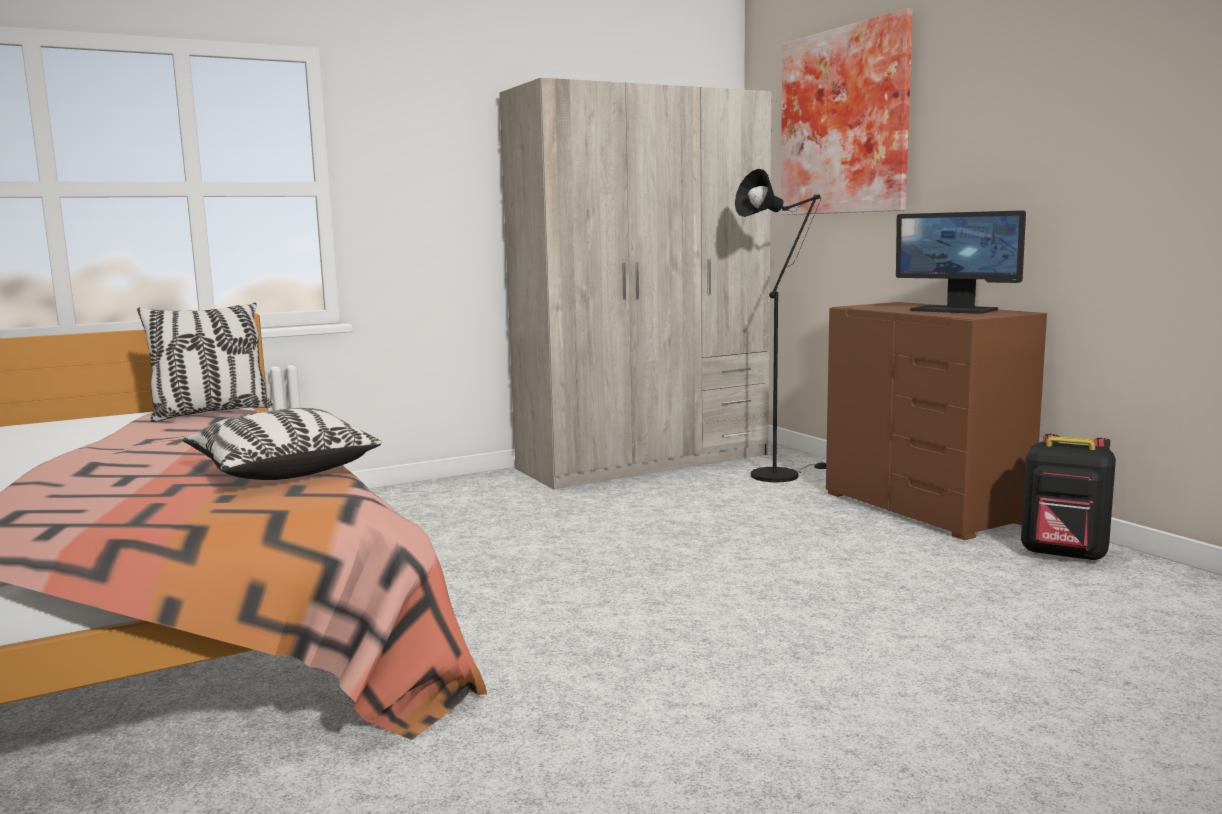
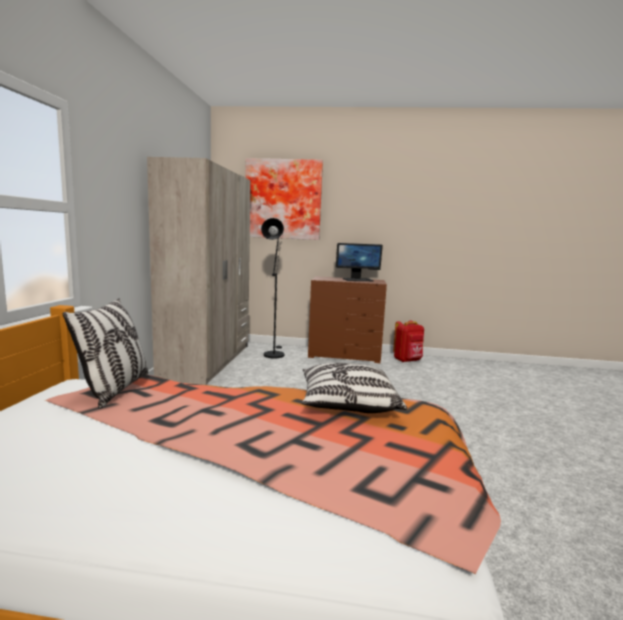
camera: 55 degrees left, 0 degrees up
(1064, 555) = (407, 360): black backpack -> red backpack

